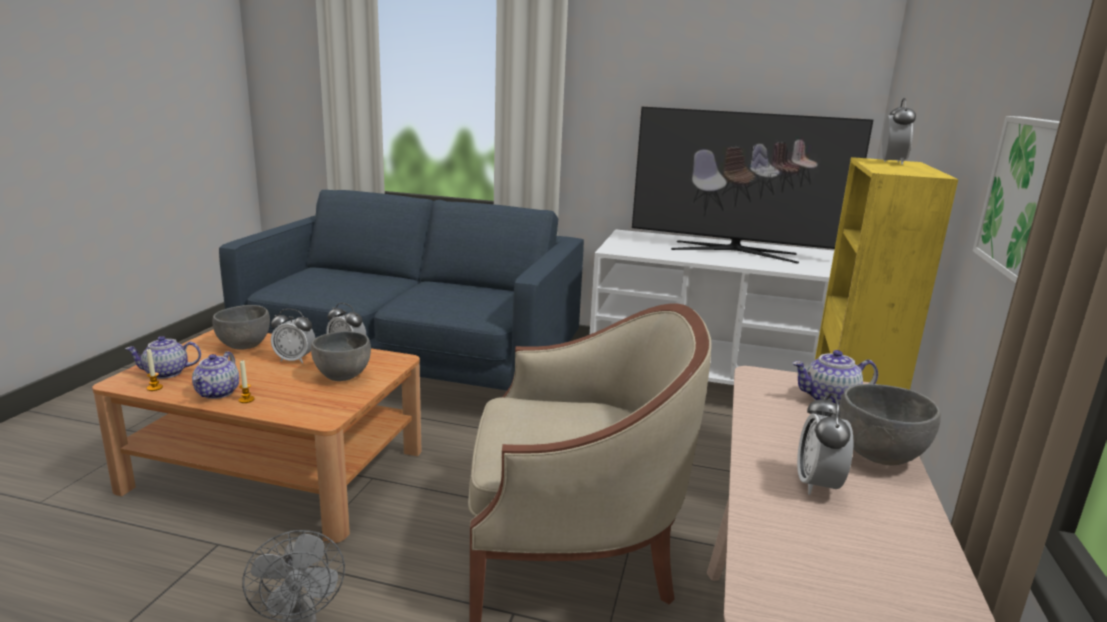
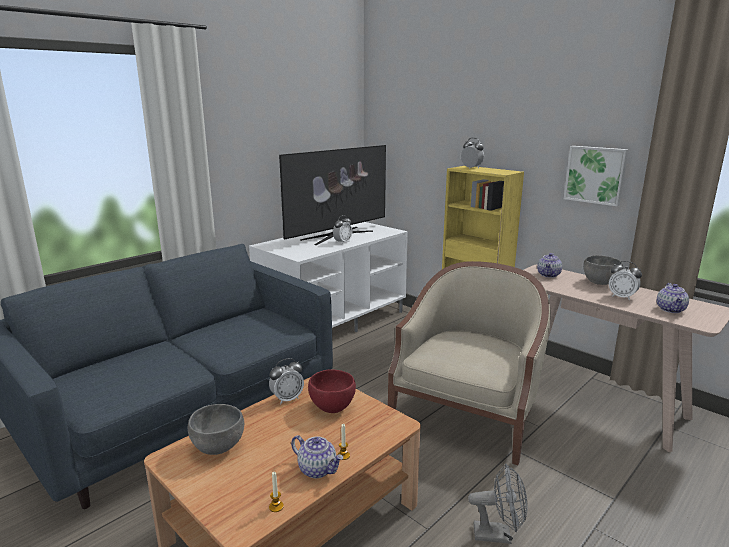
camera: 60 degrees left, 0 degrees up
(166, 373) = (244, 499): teapot -> teapot (671, 309)
(295, 360) = (279, 424): alarm clock -> alarm clock (342, 242)
(342, 376) = (332, 407): grey bowl -> red bowl

